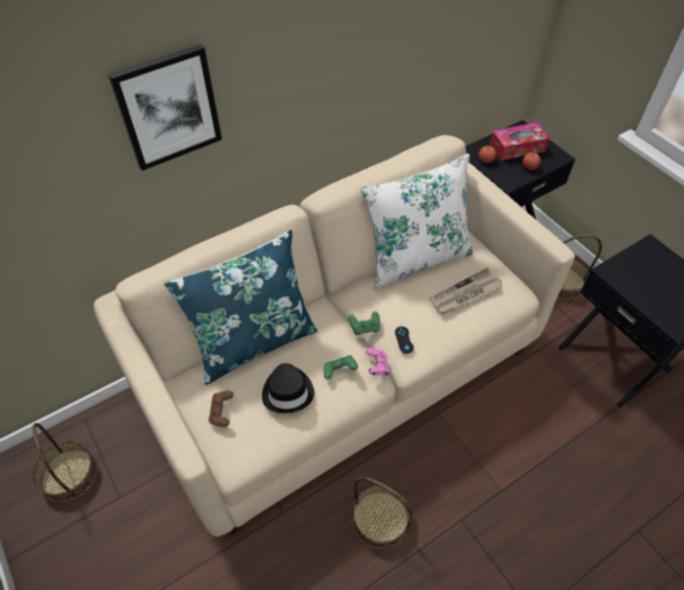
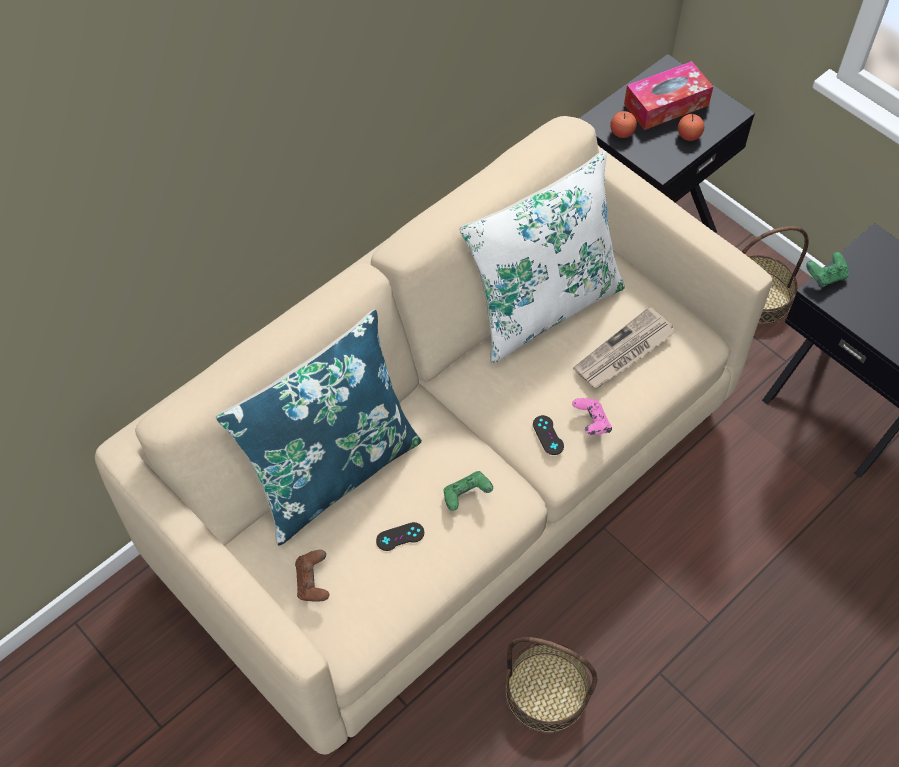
camera: 10 degrees left, 5 degrees up
(69, 475) = (74, 707): basket -> none
(168, 108) = (190, 172): picture -> none
(288, 391) = (400, 536): black hat -> black game controller
(364, 328) = (488, 425): green game controller -> green game controller (825, 277)
(376, 367) = (516, 481): pink game controller -> pink game controller (591, 423)

